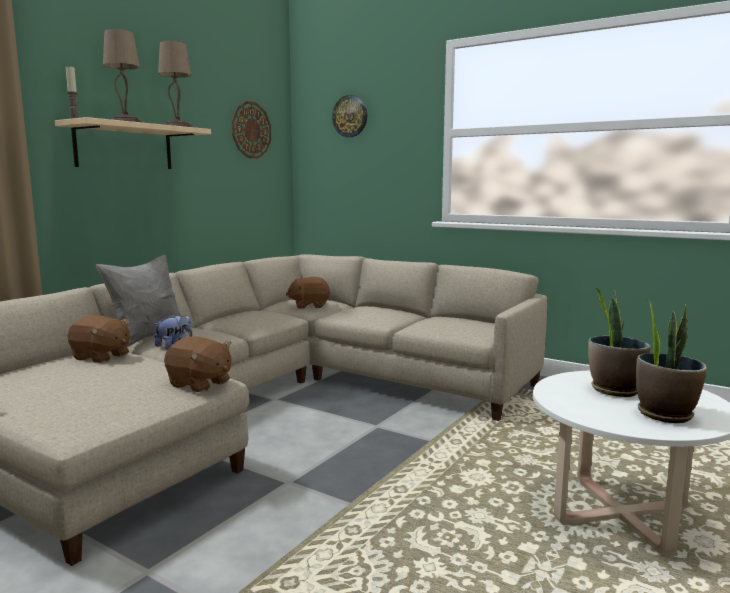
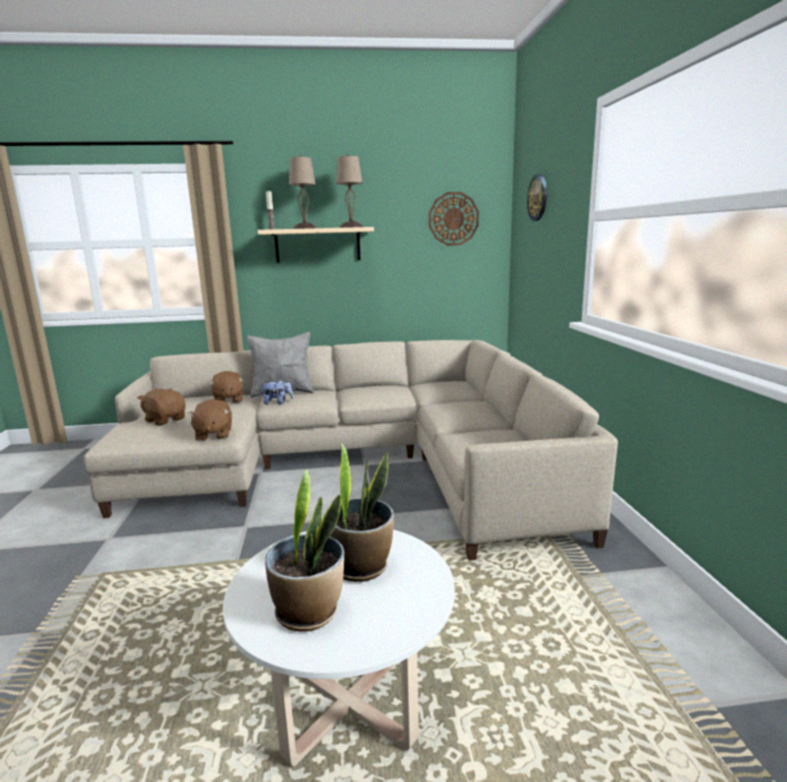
camera: 50 degrees right, 5 degrees up
(309, 306) = (440, 391): brown plush toy -> brown plush toy (165, 420)

